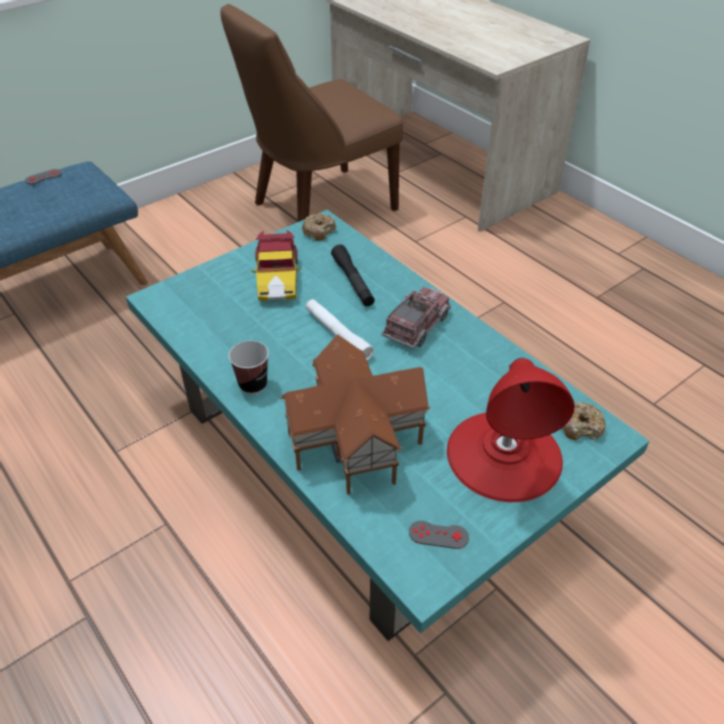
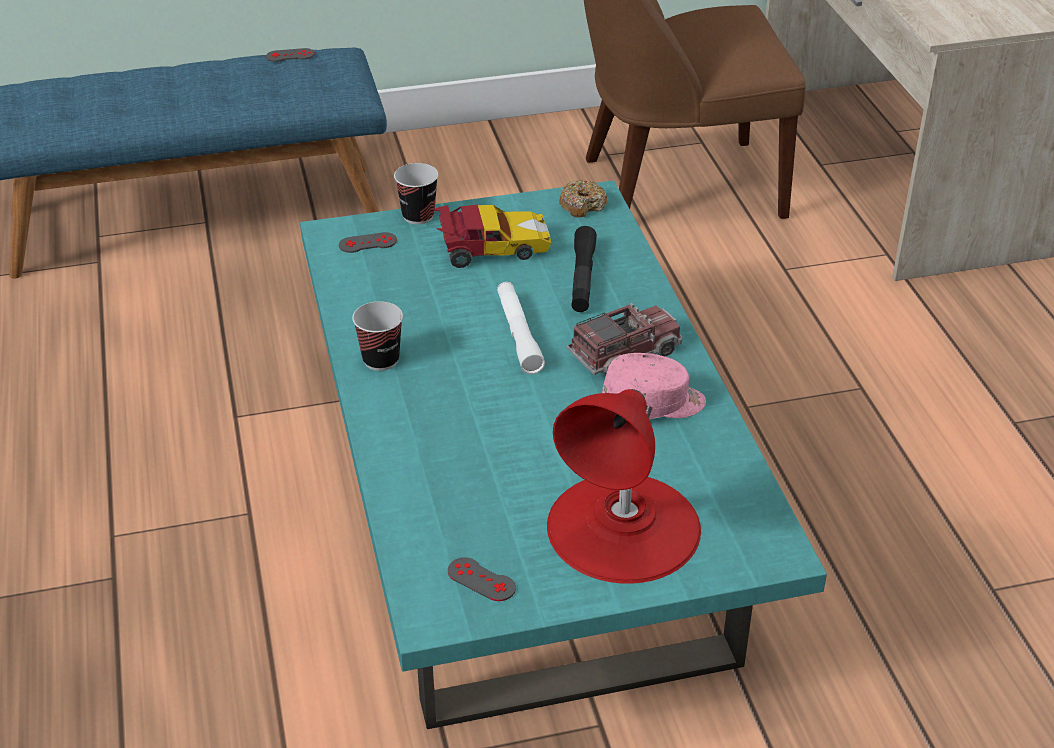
camera: 25 degrees right, 5 degrees down
(187, 298) = (367, 243): none -> grey game controller
(211, 268) = (418, 216): none -> cup
(277, 278) = (490, 249): toy car -> toy car turned 120 degrees counterclockwise
(353, 441) = (454, 454): toy house -> none
(460, 357) = (653, 404): none -> pink cap
(580, 427) = (747, 529): donut -> none

